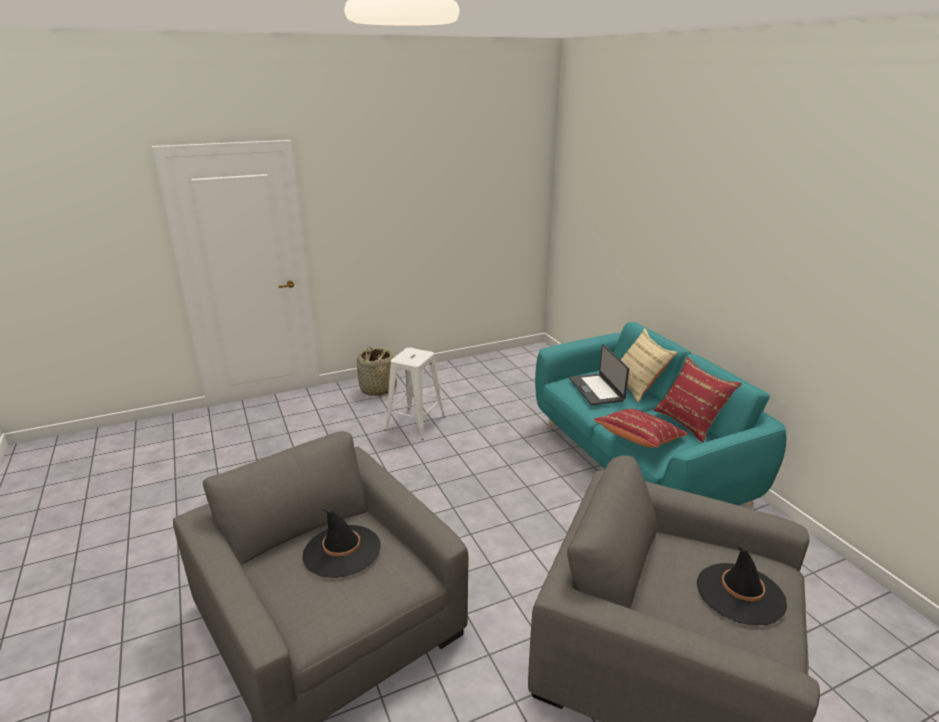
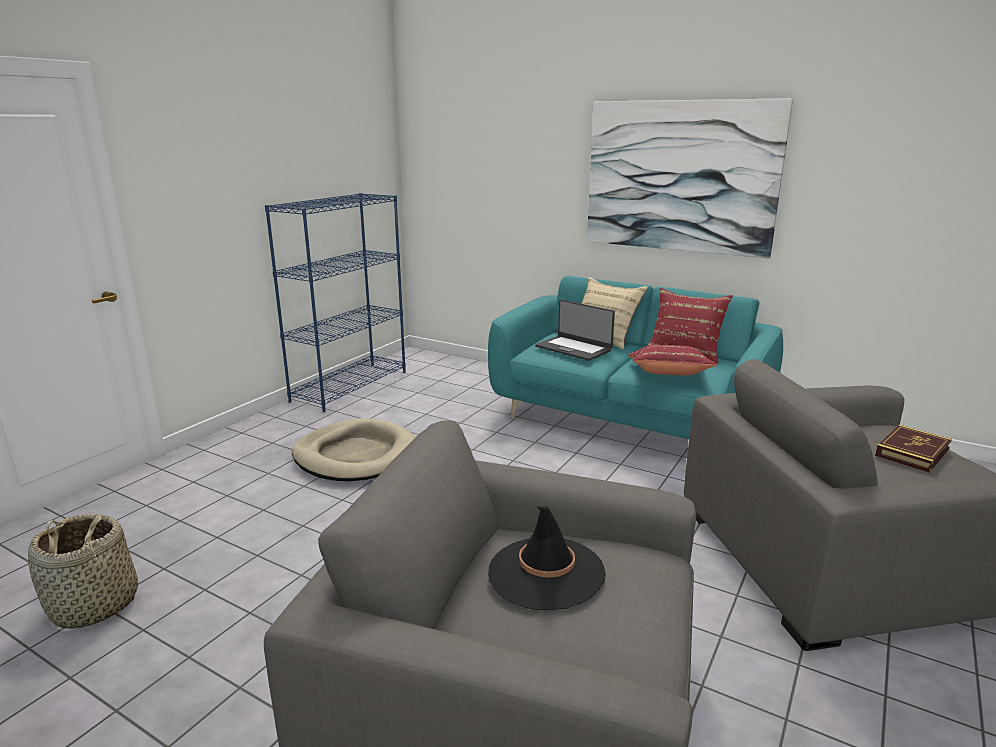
camera: 35 degrees left, 5 degrees down
(378, 389) = (261, 436): basket -> basket (94, 606)
(415, 423) = (356, 455): white stool -> beige dog bed
(467, 366) = (350, 386): none -> blue bookcase
(733, 256) = (680, 177): none -> picture
(740, 593) = (912, 452): black hat -> book

